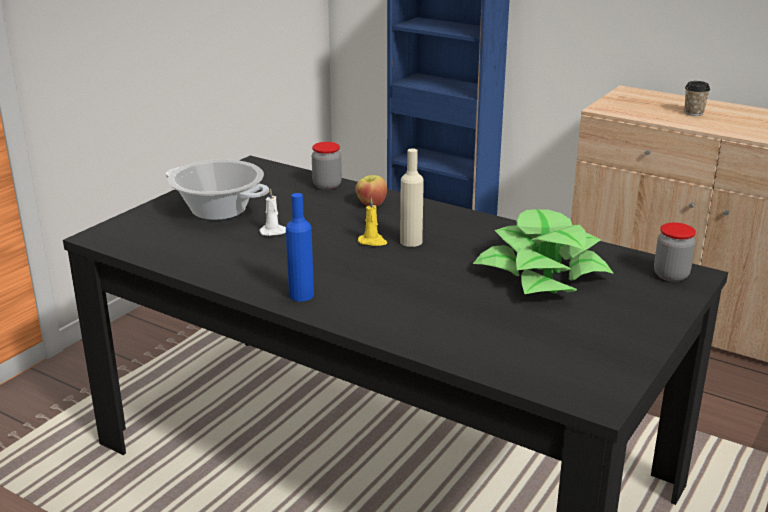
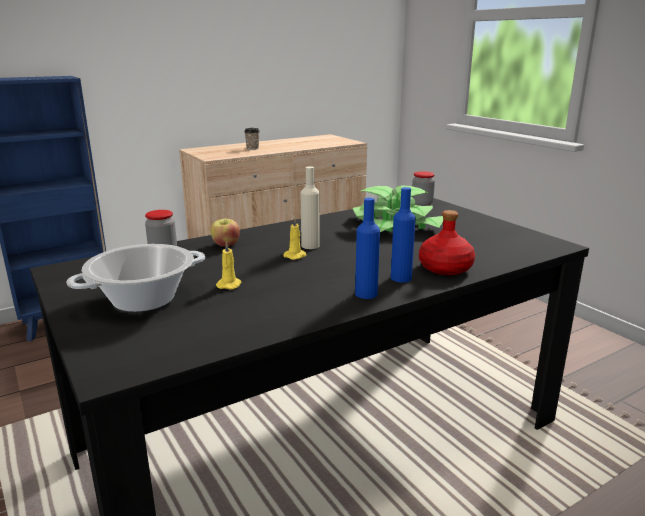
camera: 65 degrees left, 5 degrees down
(274, 232) = (229, 284): white candle -> yellow candle
(359, 306) = (401, 278): none -> blue bottle
(413, 327) = (445, 268): none -> red bottle

